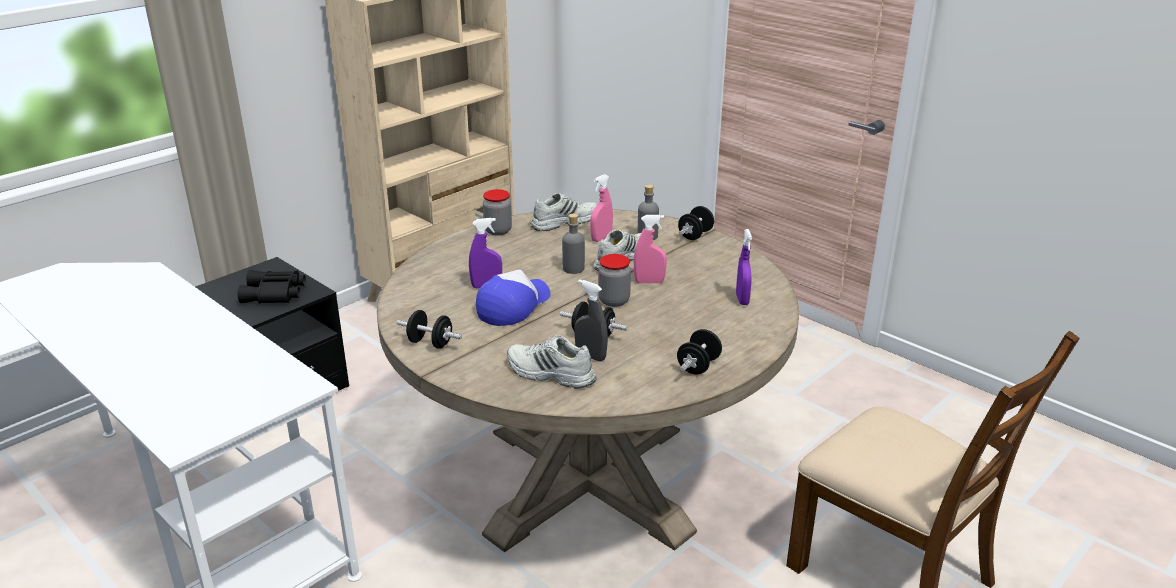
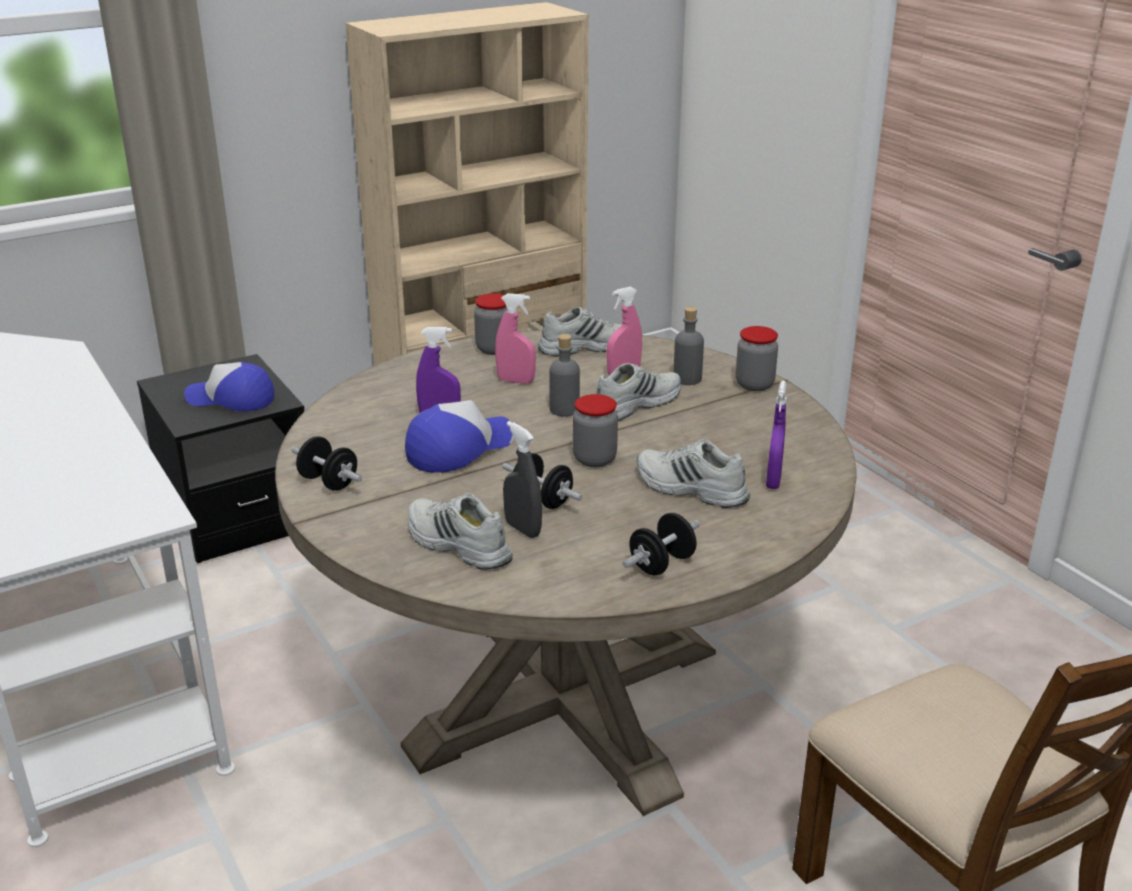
camera: 15 degrees right, 0 degrees up
(275, 294) = (231, 399): black binoculars -> cap
(649, 282) = (656, 440): pink spray bottle -> pink spray bottle (516, 381)
(690, 312) = (689, 489): none -> white shoe
(695, 235) = (754, 385): black dumbbell -> jar

